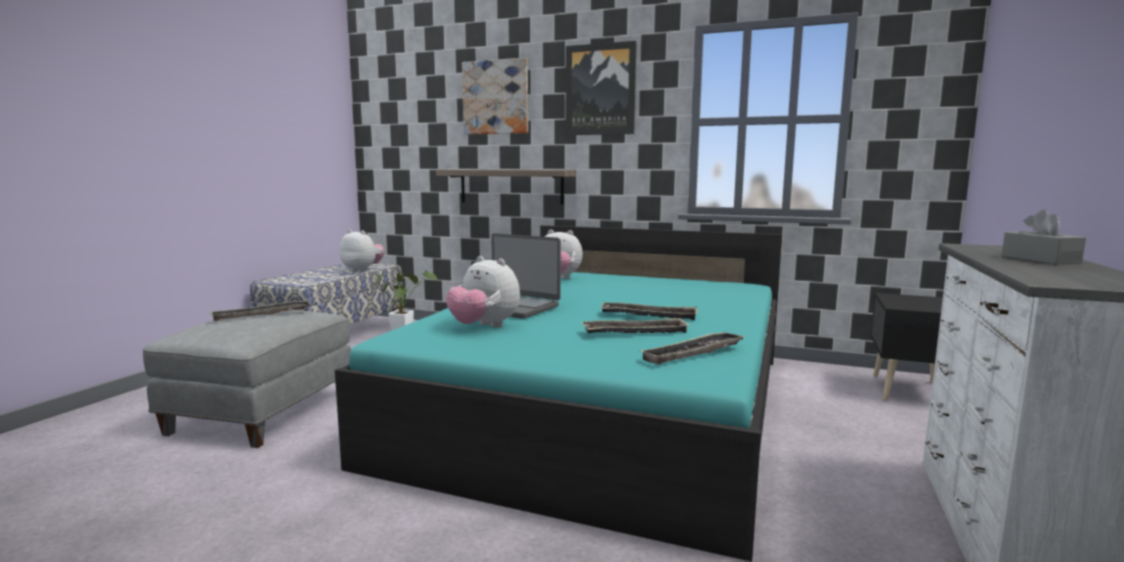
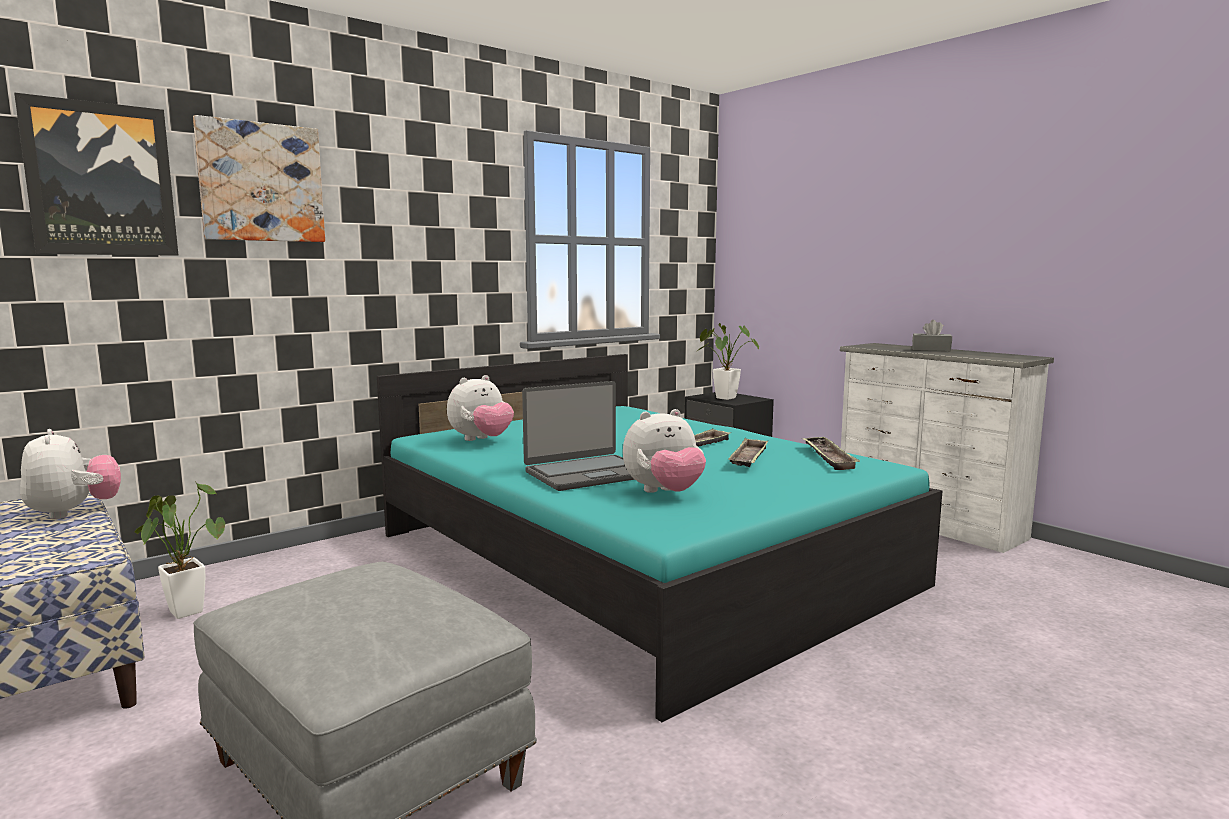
camera: 60 degrees left, 0 degrees up
(262, 315) = (343, 596): tray -> none
(363, 270) = (74, 512): plush toy -> plush toy turned 90 degrees clockwise
(511, 186) = (297, 323): shelf -> none
(600, 90) = (424, 190): picture -> picture (101, 180)
(910, 301) = (722, 397): none -> potted plant

